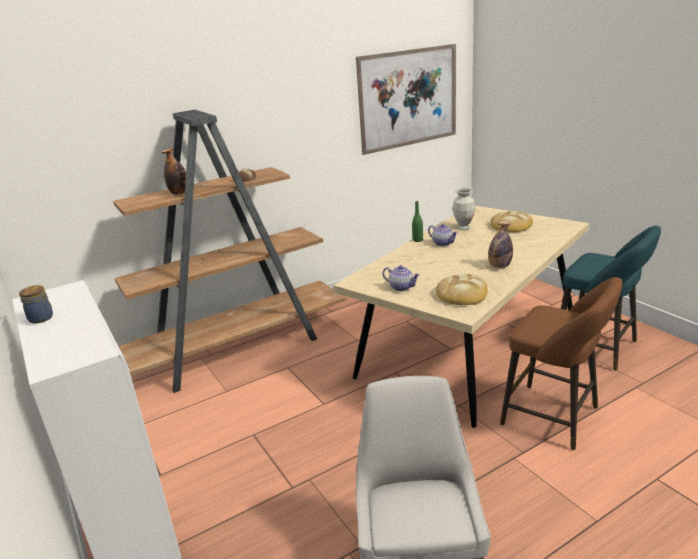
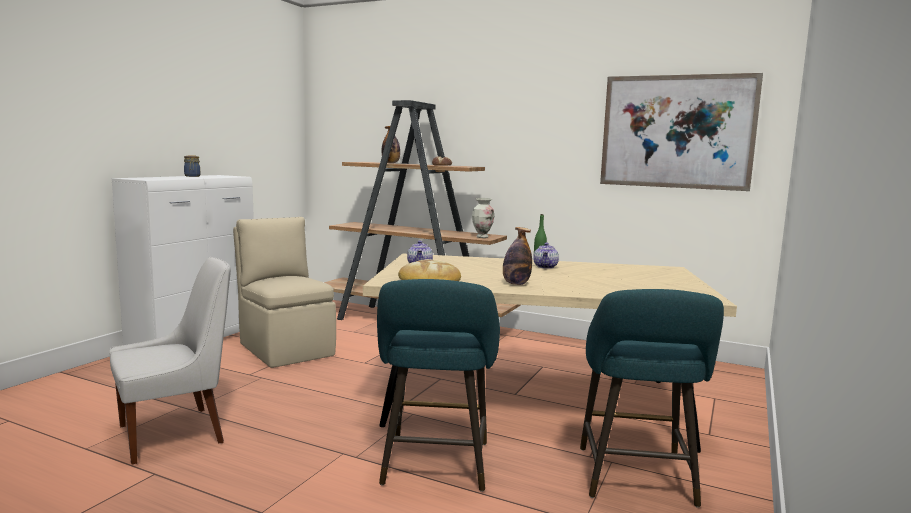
camera: 55 degrees right, 15 degrees down
(235, 447) = (286, 349): none -> beige chair
(463, 228) = (603, 269): vase -> vase (482, 237)
(511, 225) = (649, 281): bread -> none
(555, 418) = (435, 467): brown stool -> turquoise stool

